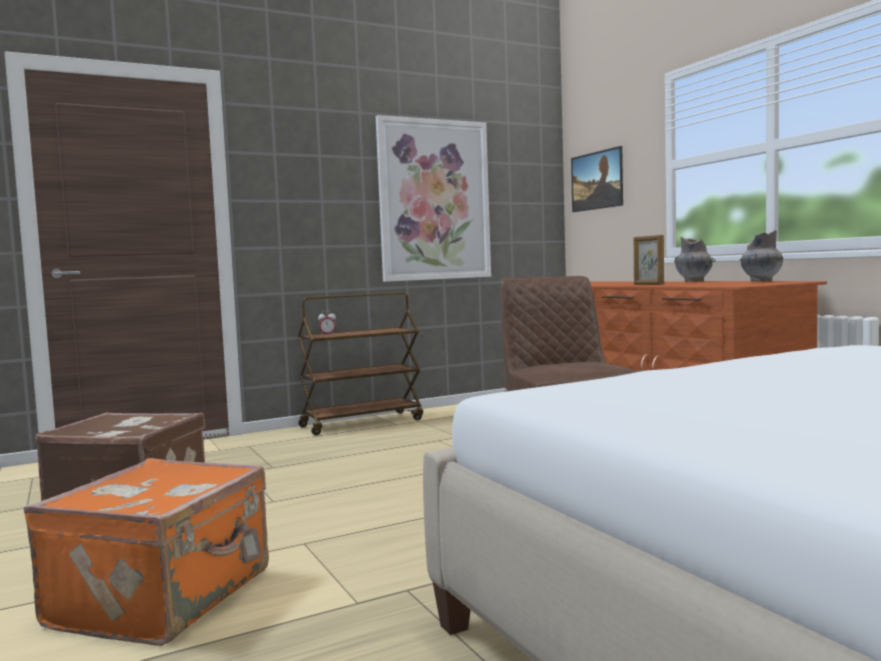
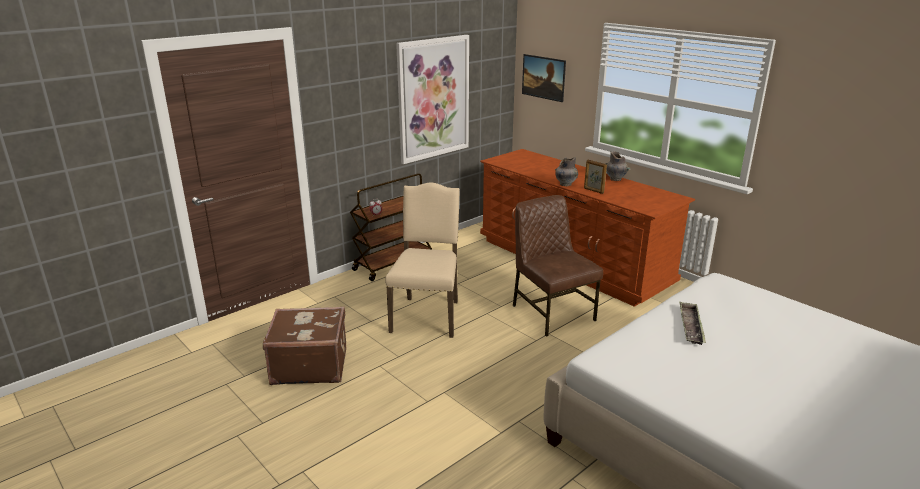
camera: 15 degrees left, 20 degrees up
(165, 598) = (404, 441): orange suitcase -> none
(362, 465) = (427, 315): none -> beige chair
(760, 281) = (657, 190): grey vase -> grey vase (565, 184)
(764, 370) = (691, 326): none -> tray

